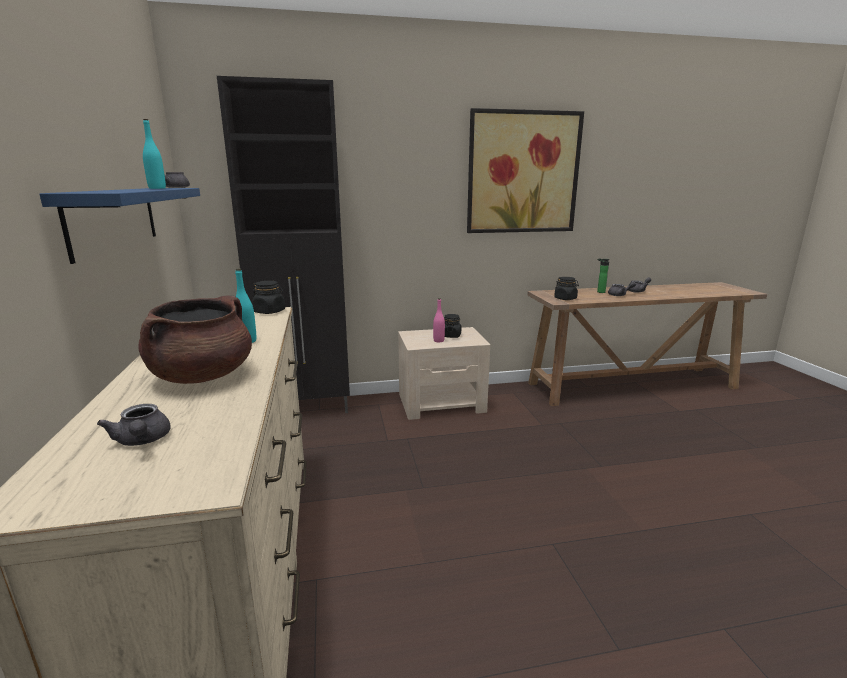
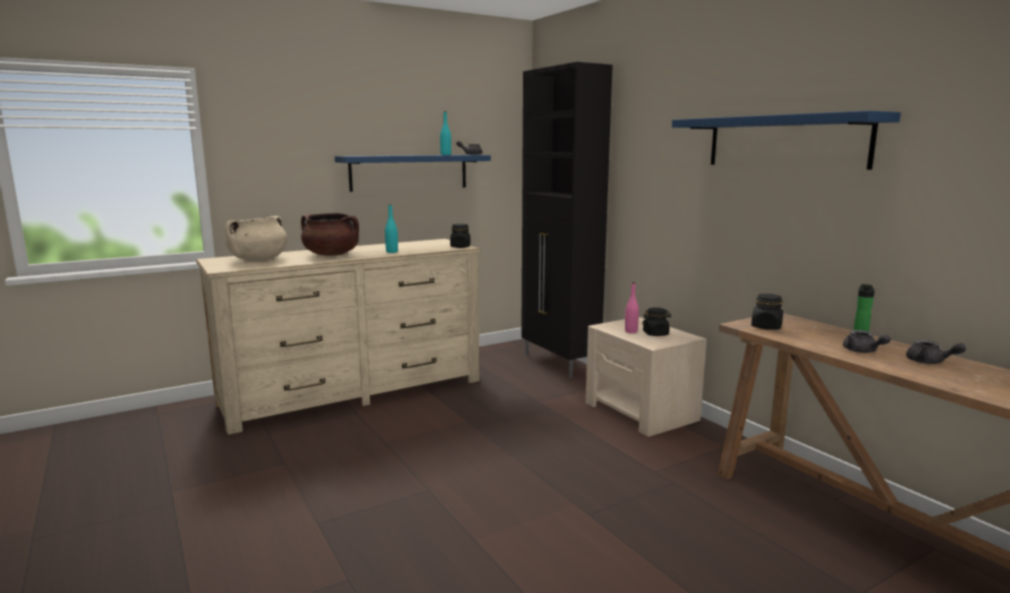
camera: 70 degrees right, 5 degrees down
(142, 441) = (258, 259): grey teapot -> beige cooking pot
(523, 173) = (784, 142): picture -> blue shelf

